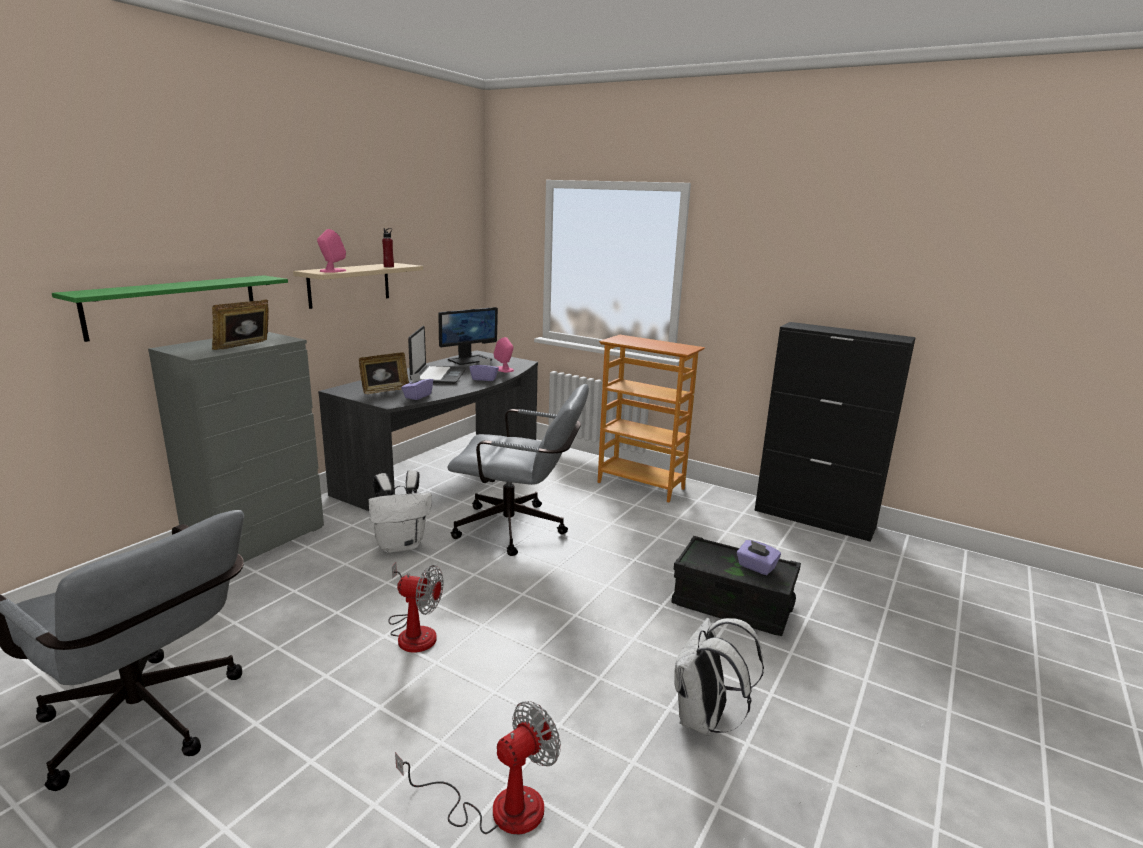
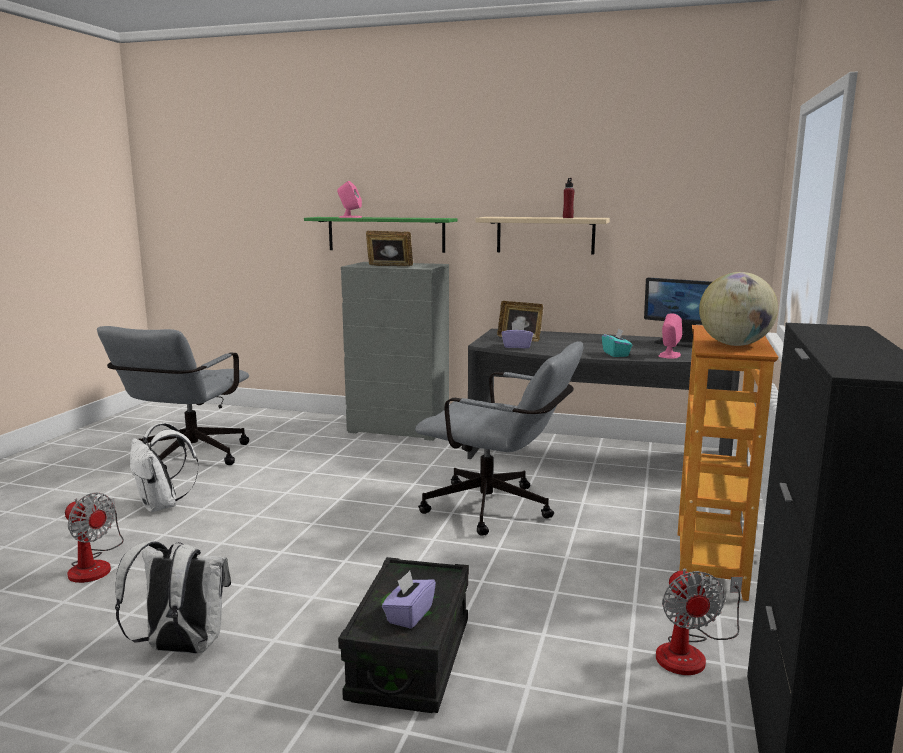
camera: 75 degrees right, 5 degrees down
(332, 271) = (501, 217): pink speaker -> pink speaker (350, 217)
(401, 545) = (426, 470): white backpack -> white backpack (162, 505)
(414, 631) = (295, 500): fan -> fan (690, 652)
(438, 376) = (596, 343): laptop -> none
(484, 379) = (616, 354): purple tissue box -> turquoise tissue box
(519, 529) = (498, 510): grey office chair -> grey office chair turned 60 degrees counterclockwise
(670, 346) = (734, 345): none -> globe

